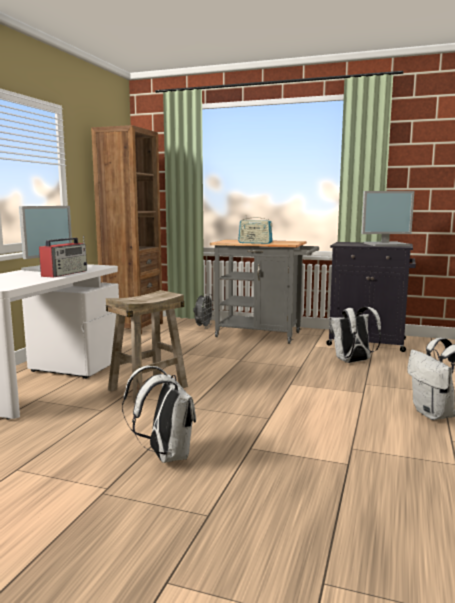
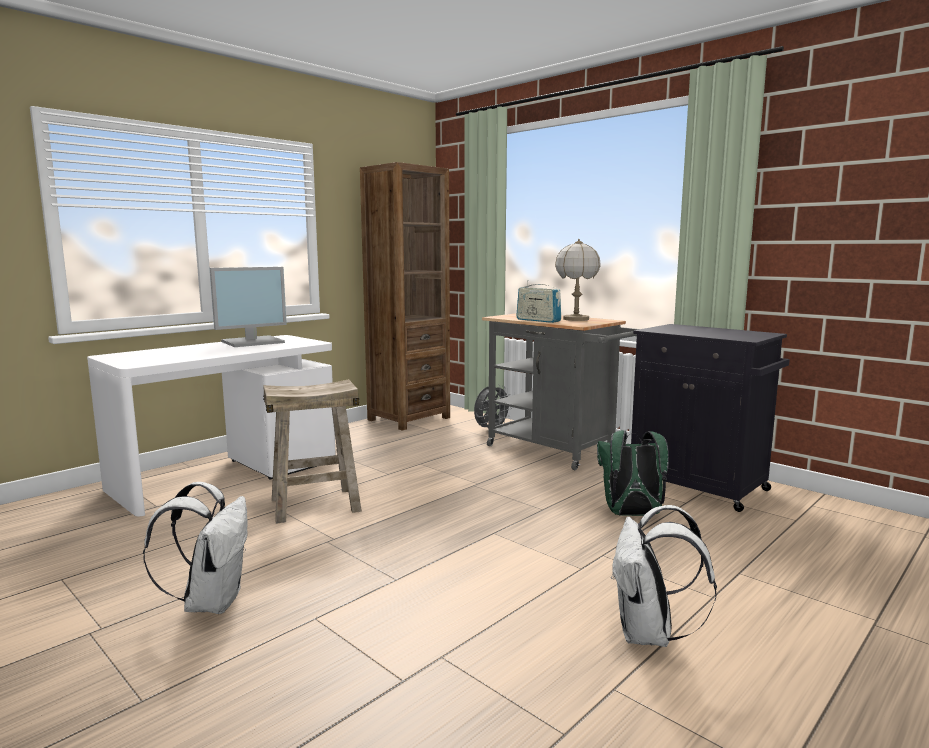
camera: 25 degrees right, 0 degrees up
(65, 273) = (245, 350): radio -> none
(275, 241) = (576, 319): none -> table lamp
(352, 362) = (631, 514): white backpack -> green backpack
(386, 244) = (730, 333): monitor -> none

